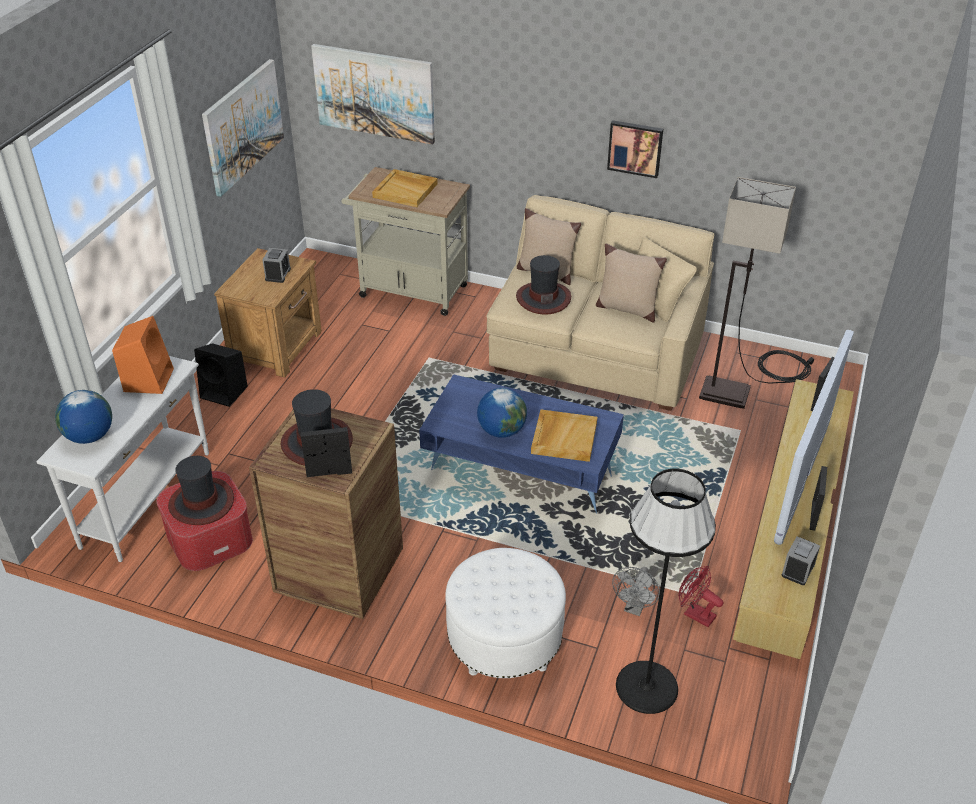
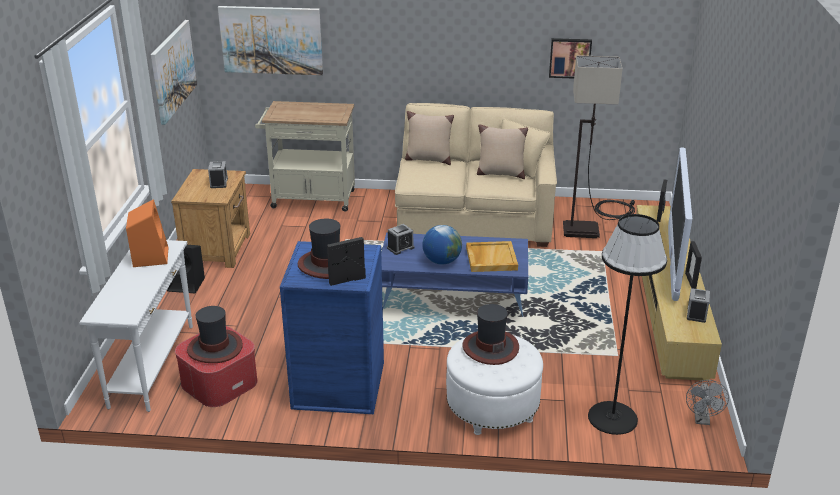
camera: 15 degrees left, 10 degrees down
(89, 436) = (118, 299): globe -> none
(339, 568) = (338, 385): brown cabinet -> blue cabinet
(406, 190) = (306, 112): beige tray -> none
(460, 401) = (400, 248): none -> alarm clock
(543, 298) = (435, 174): hat -> hat (490, 347)
(634, 608) = (579, 371): grey fan -> grey fan (702, 420)
(635, 148) = (485, 55): picture -> picture (570, 57)
(695, 614) = (625, 367): red fan -> none

